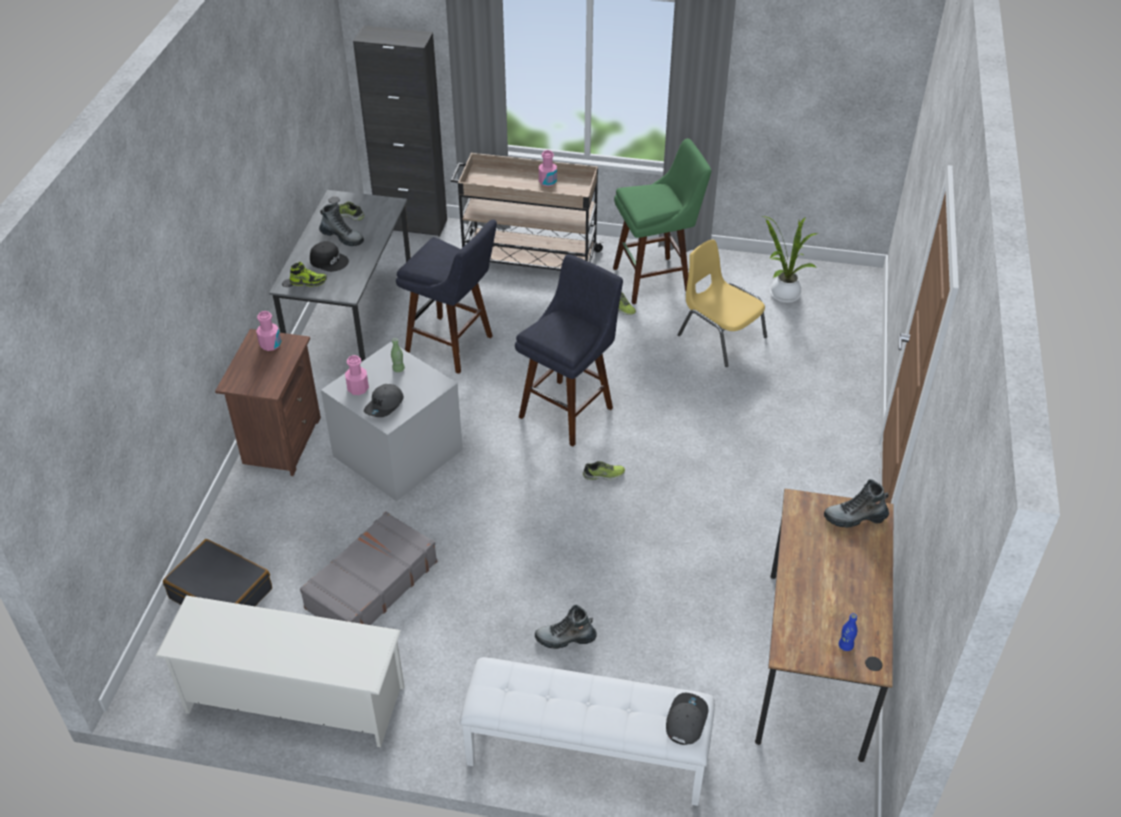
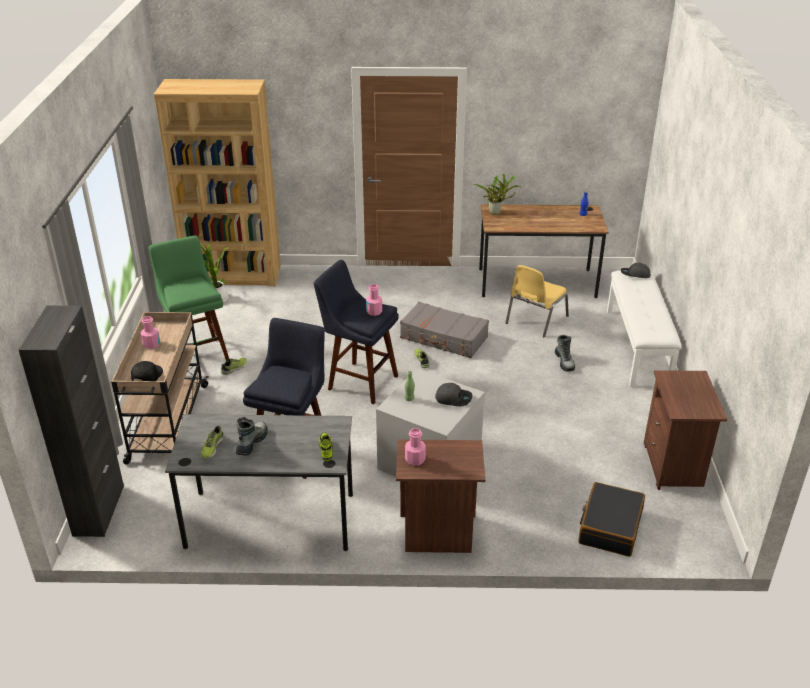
camera: 100 degrees left, 10 degrees down
(293, 699) = (674, 466): white shoe rack -> brown nightstand
(329, 260) = (290, 444): black cap -> black cap (146, 375)
(358, 388) = (439, 415): pink bottle -> pink bottle (374, 311)
(370, 585) = (564, 449): grey suitcase -> grey suitcase (444, 338)
(720, 336) = (267, 323): yellow chair -> yellow chair (535, 320)
(848, 309) = (233, 275): none -> brown bookcase
(855, 517) = (496, 213): boot -> potted plant

